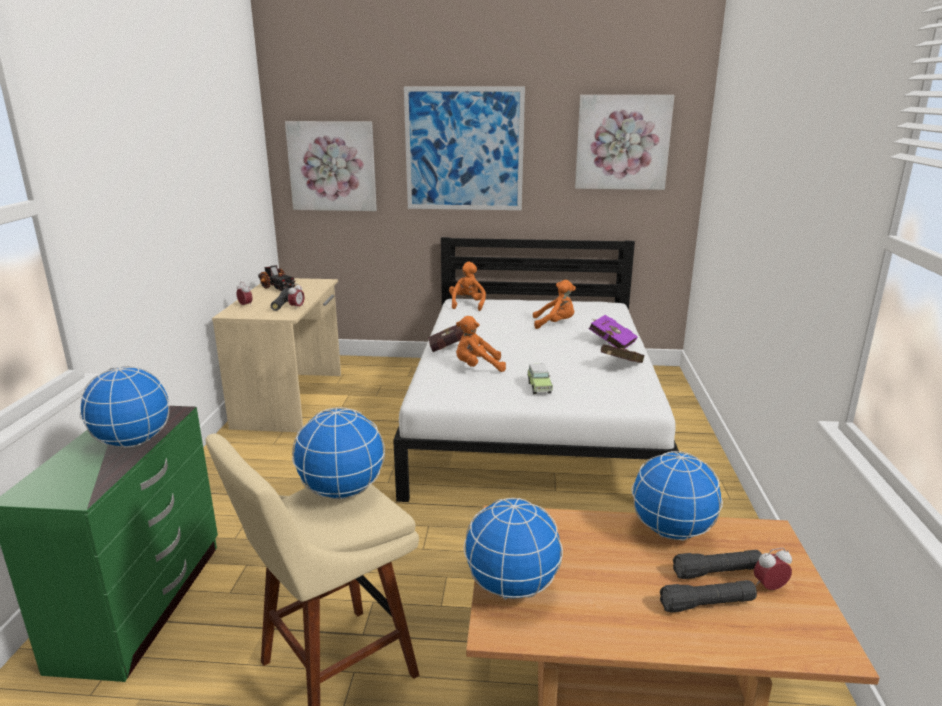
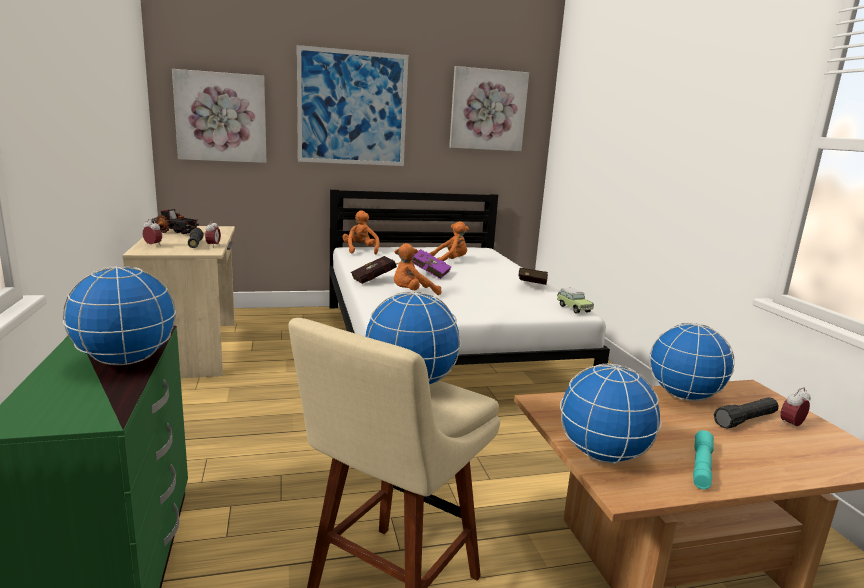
camera: 20 degrees left, 5 degrees down
(539, 387) = (480, 304): toy car -> toy car (573, 308)
(606, 617) = (701, 466): none -> turquoise flashlight
(610, 343) = (508, 272): purple book -> purple book (428, 274)
(707, 604) = (762, 444): black flashlight -> none

